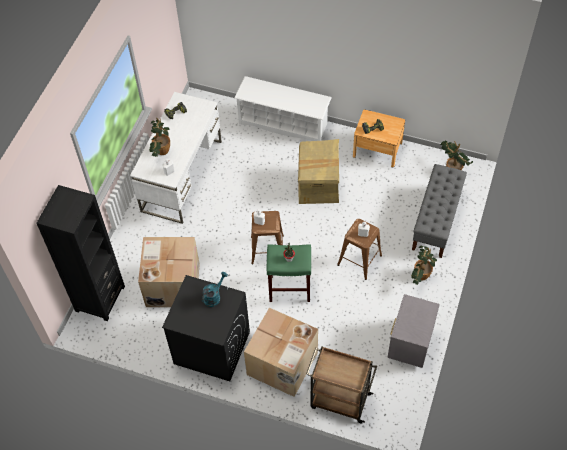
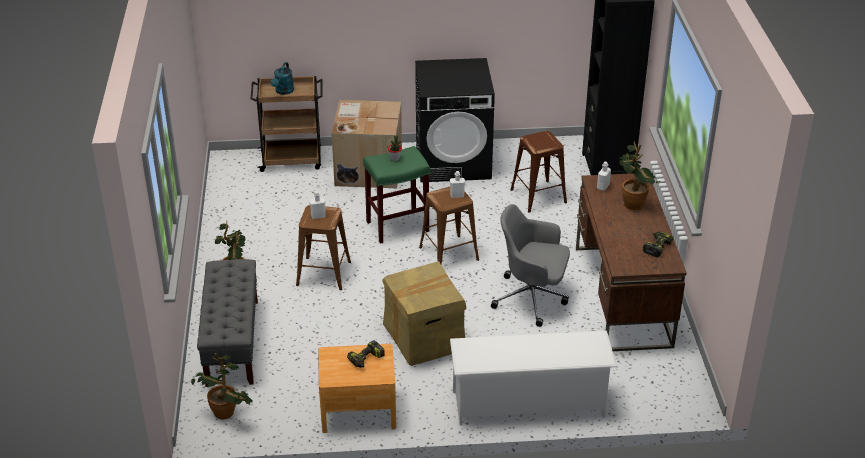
camera: 155 degrees right, 20 degrees down
(172, 284) = (539, 196): cardboard box -> brown stool
(182, 175) = (622, 297): white desk -> brown desk
(214, 296) = (450, 86): turquoise watering can -> turquoise watering can (283, 91)
(237, 193) = (532, 298): none -> grey office chair
(409, 344) = (230, 217): grey nightstand -> none

